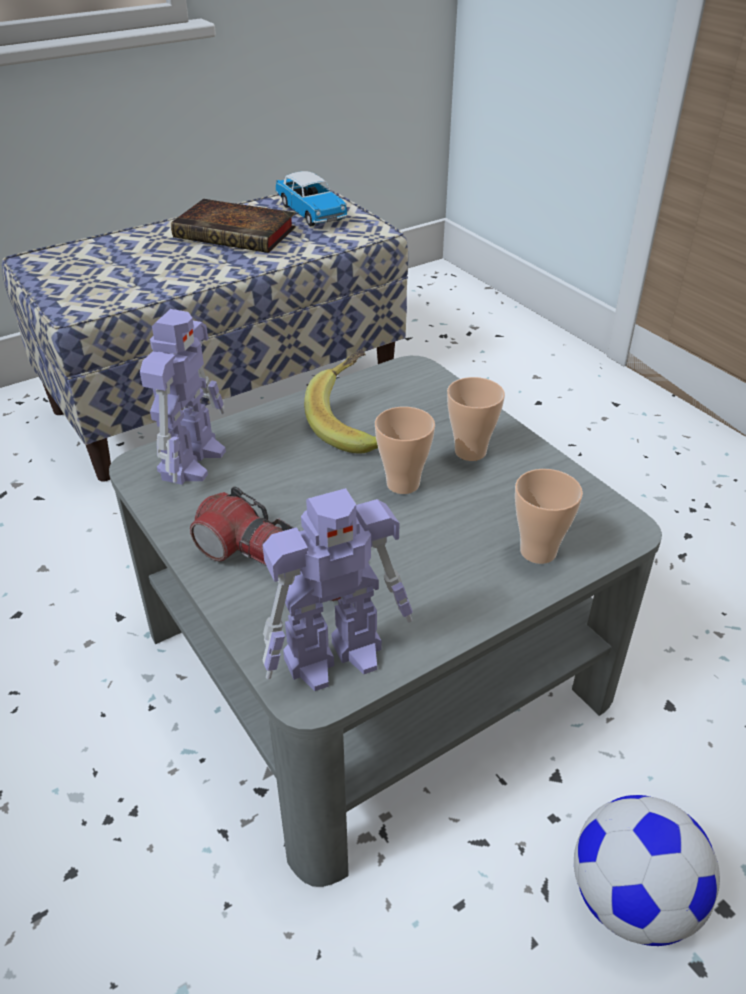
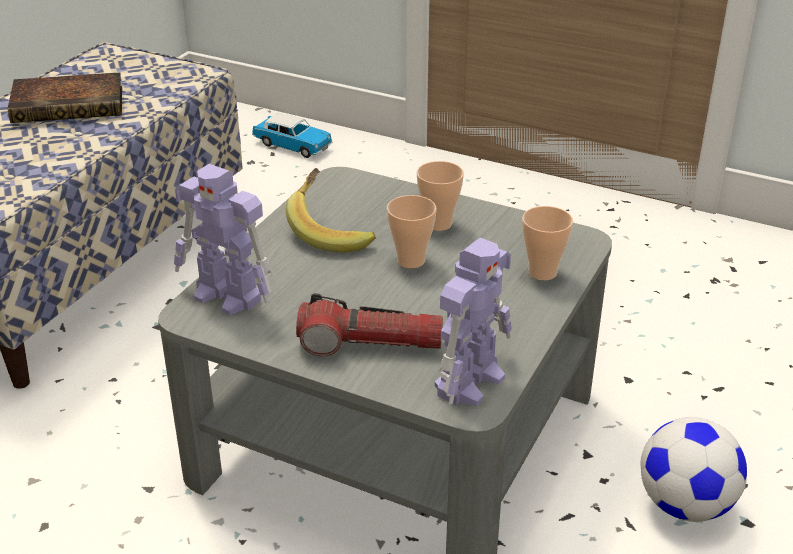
camera: 30 degrees left, 5 degrees down
(193, 460) = (228, 297): toy robot -> toy robot turned 135 degrees clockwise
(311, 212) = (123, 70): toy car -> toy car (293, 146)

